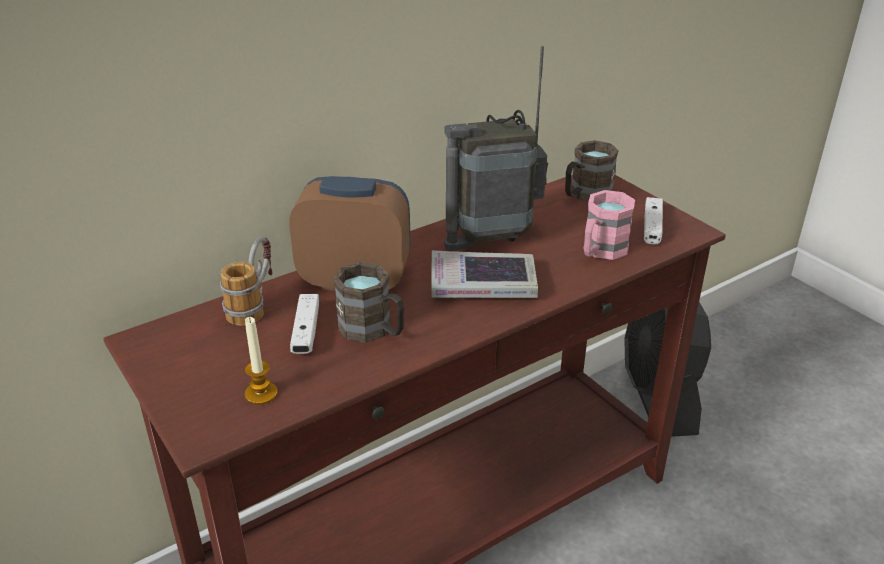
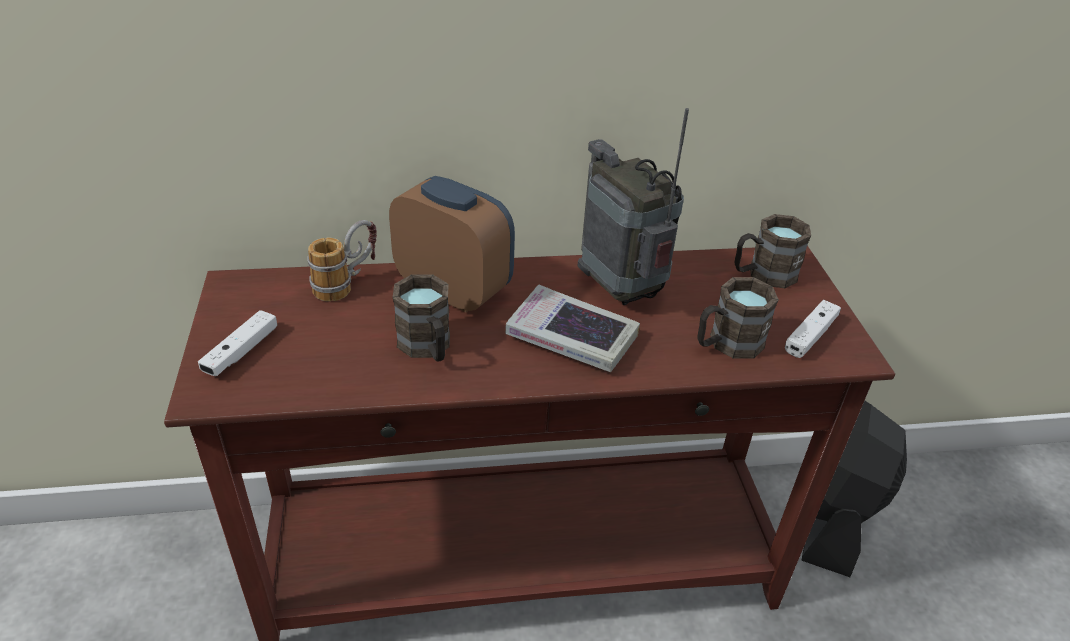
camera: 25 degrees right, 5 degrees up
(261, 394) = (282, 373): candle -> none
(306, 332) = (368, 326): white game controller -> white game controller (241, 352)
(492, 239) = (621, 291): radio -> radio turned 45 degrees clockwise
(600, 251) = (727, 344): pink mug -> brown mug

